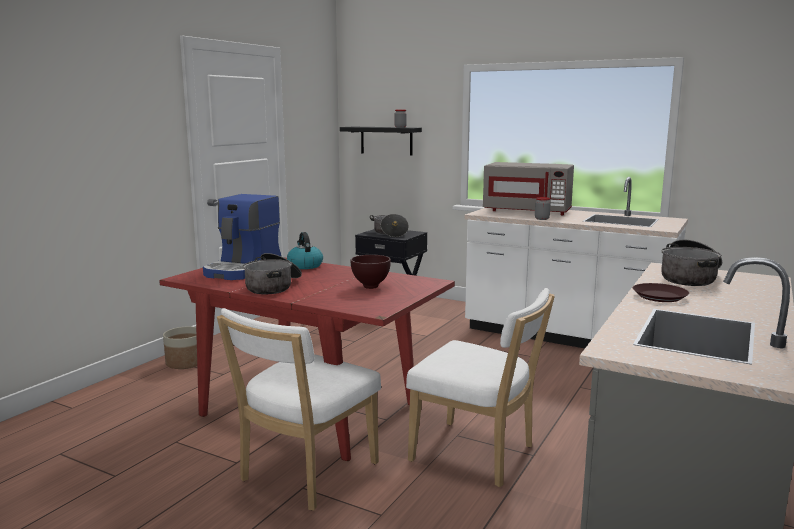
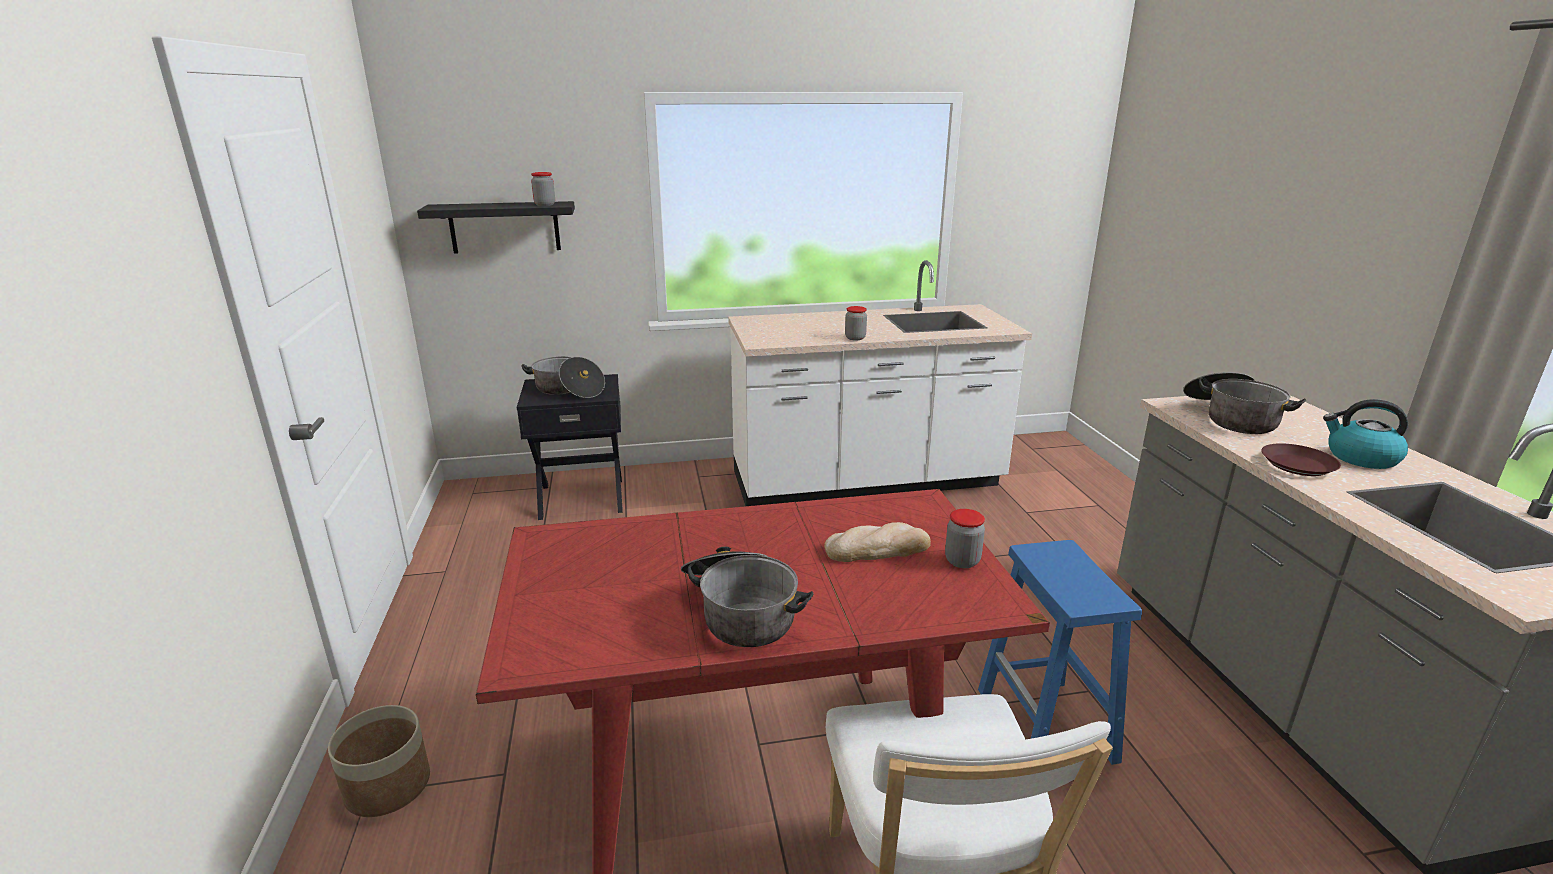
camera: 40 degrees left, 10 degrees up
(244, 269) = (591, 584): coffee machine -> none
(304, 265) = (676, 531): kettle -> kettle (1360, 458)
(369, 287) = (877, 548): brown bowl -> bread
(396, 298) = (962, 561): none -> jar
(478, 455) = (1047, 726): white chair -> blue stool
(527, 211) = (804, 325): grey microwave -> none

